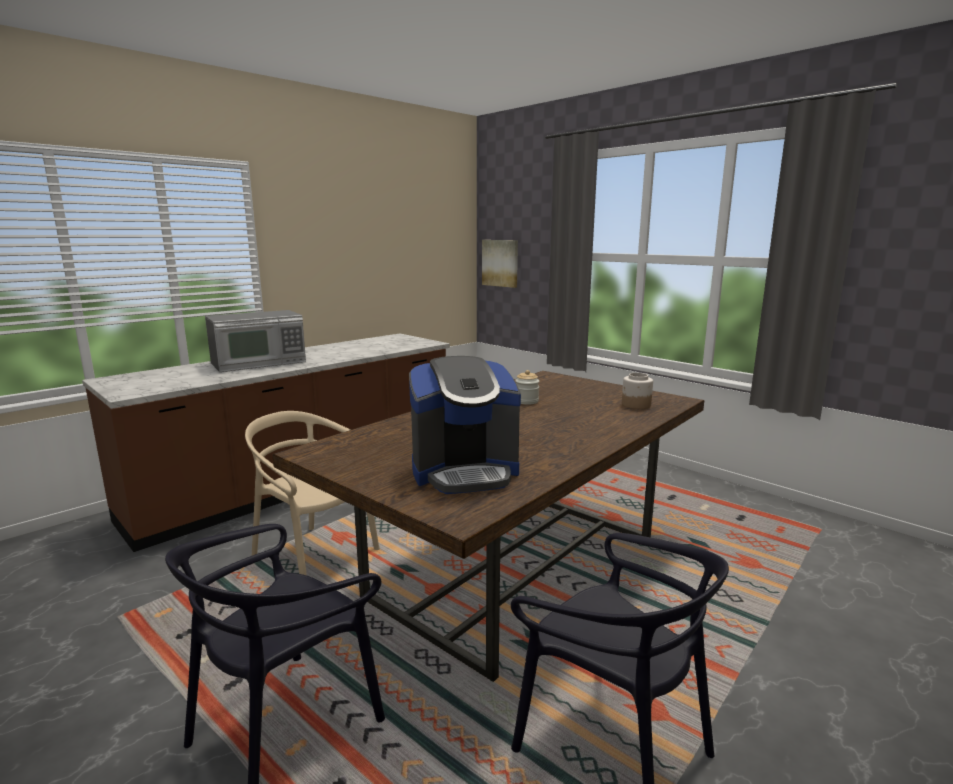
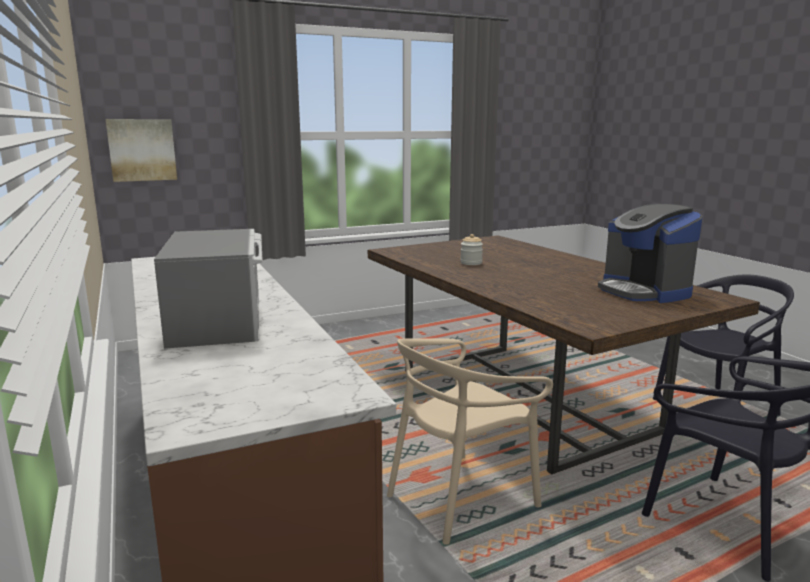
camera: 70 degrees left, 0 degrees up
(464, 472) = (644, 291): coffee machine -> coffee machine turned 150 degrees clockwise
(636, 405) = (501, 246): jar -> none

